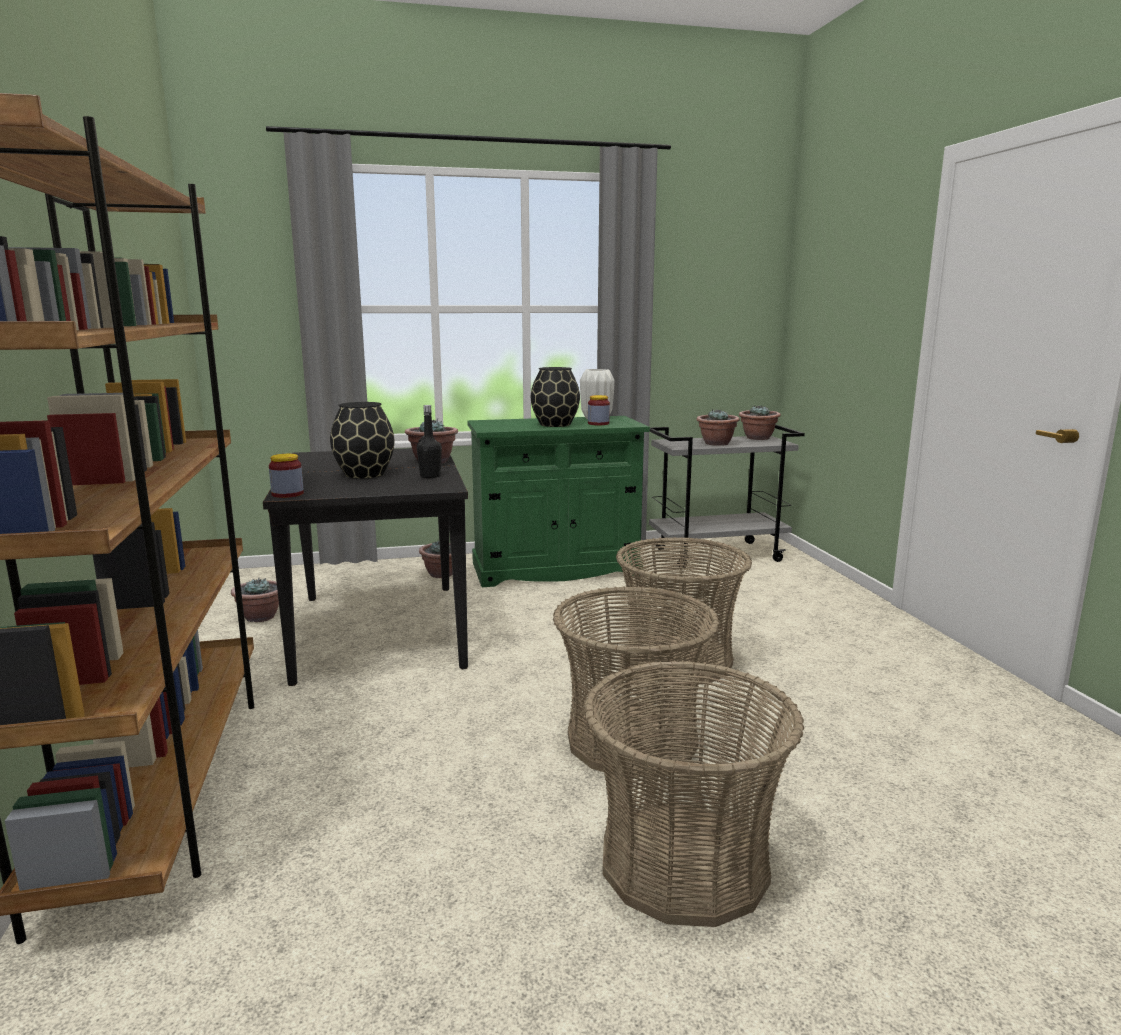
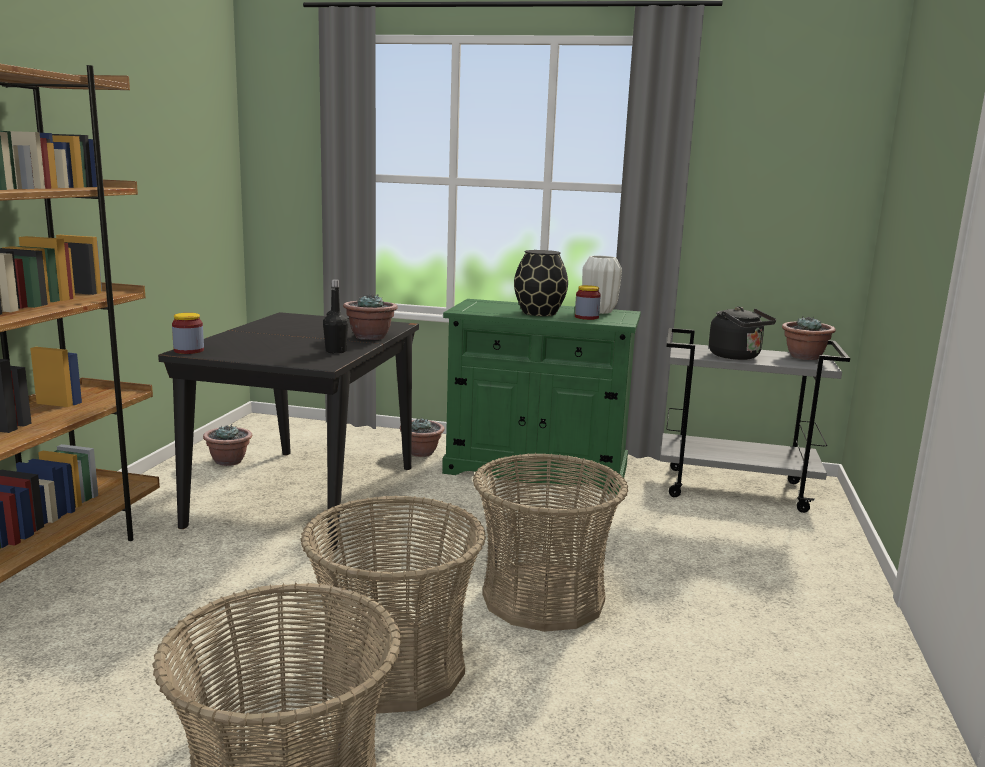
camera: 25 degrees right, 0 degrees up
(364, 474) = (287, 341): black vase -> none
(716, 443) = (737, 357): potted plant -> black kettle

